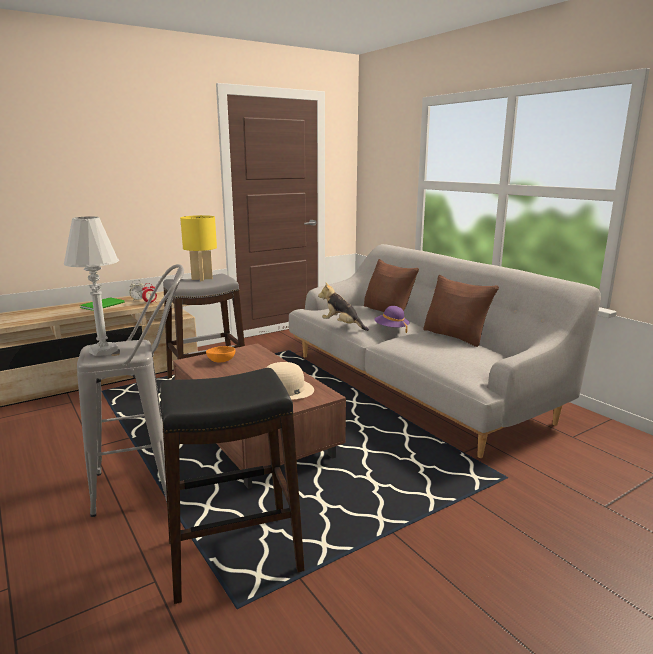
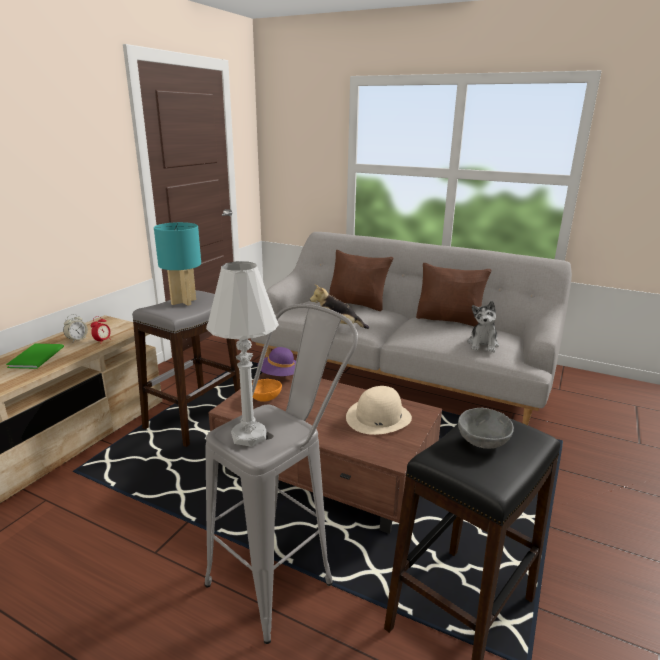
camera: 30 degrees left, 5 degrees up
(202, 279) = (183, 301): yellow table lamp -> turquoise table lamp
(227, 384) = (484, 442): none -> grey bowl
(391, 329) = (386, 323): purple hat -> purple hat (279, 375)
(454, 359) = (483, 344): none -> plush toy

